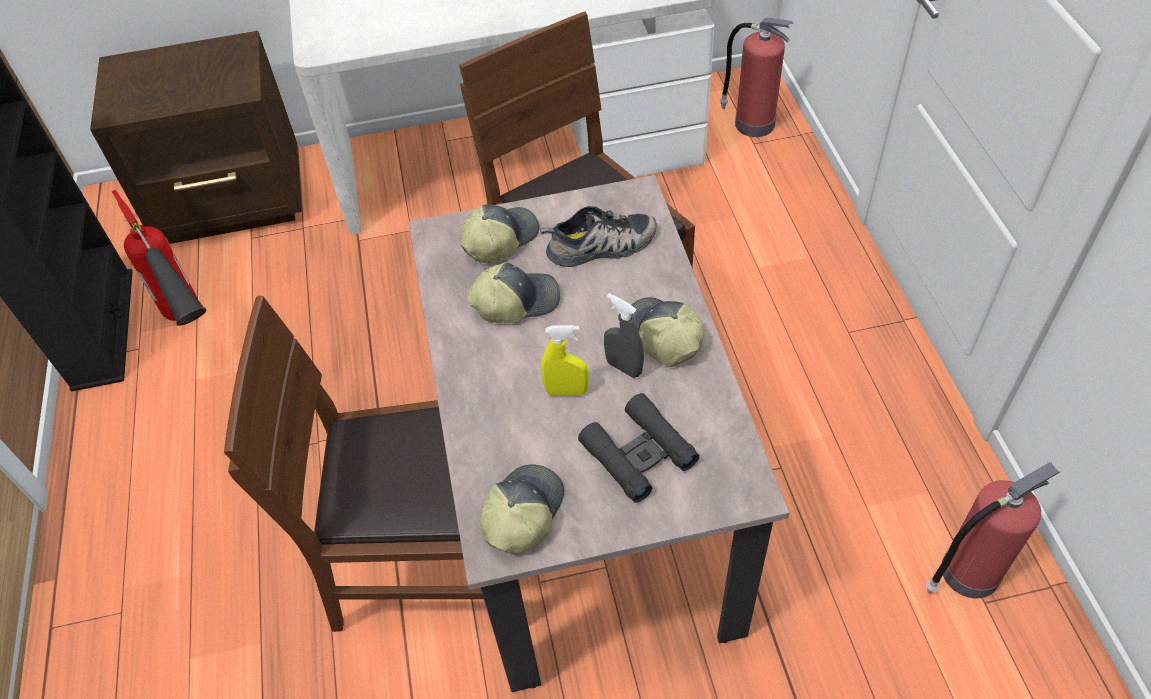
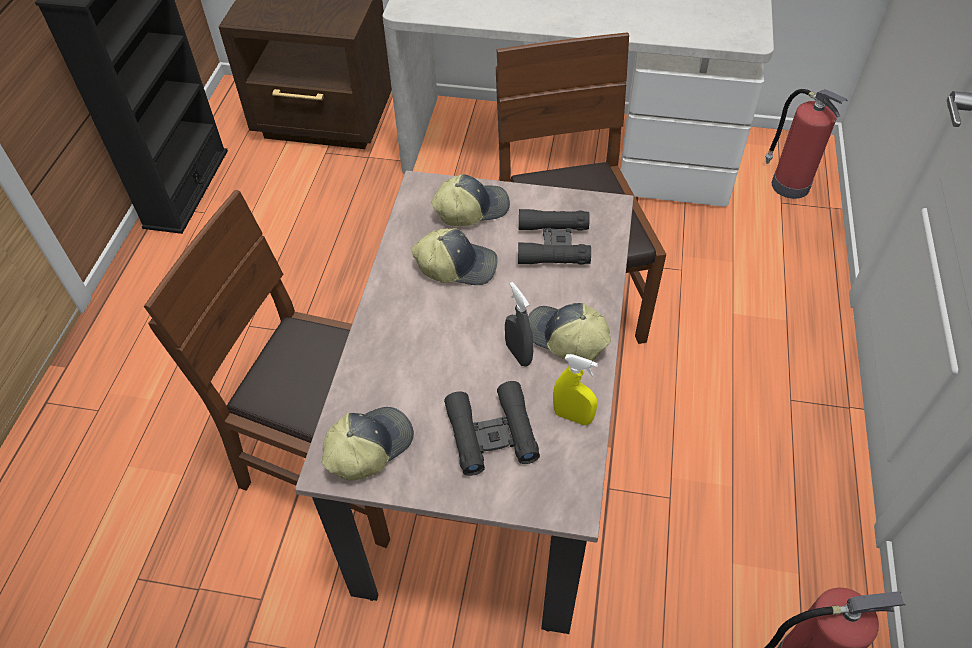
camera: 20 degrees right, 0 degrees up
(194, 328) = (250, 210): fire extinguisher -> none
(566, 391) = (459, 357): yellow spray bottle -> yellow spray bottle (572, 416)
(601, 247) = (553, 244): shoe -> black binoculars
(661, 337) = (565, 339): cap -> cap turned 45 degrees counterclockwise

